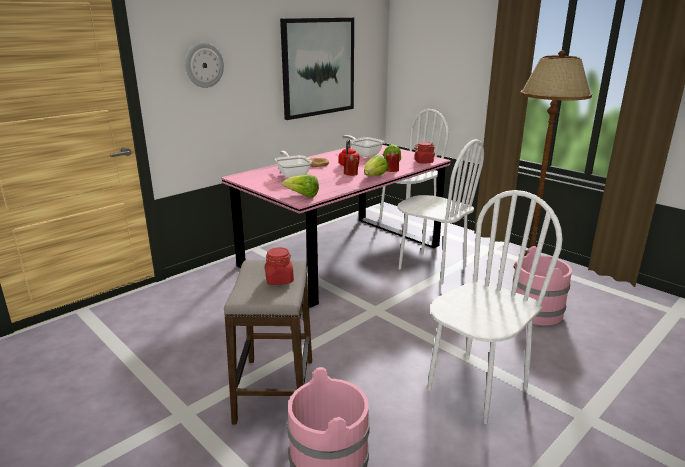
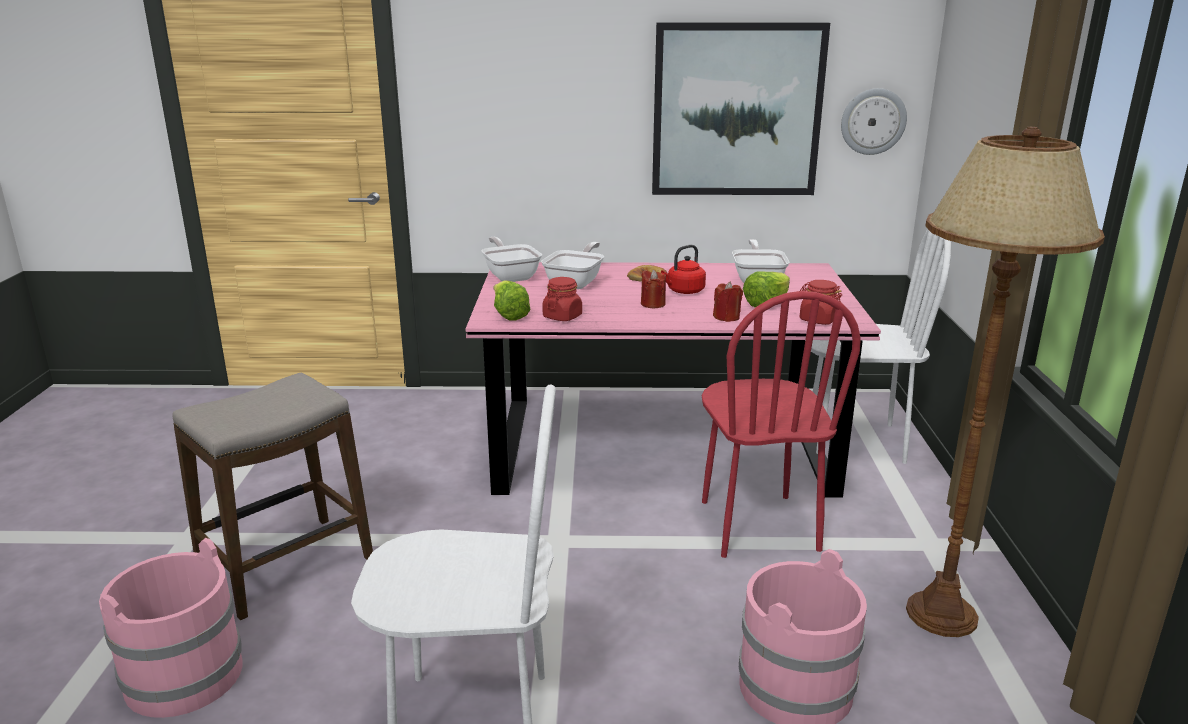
camera: 45 degrees right, 0 degrees up
(204, 65) = (505, 91): wall clock -> wall clock (873, 121)
(251, 180) = (510, 276): none -> frying pan
(279, 279) = (270, 408): red jar -> red jar (562, 316)
(374, 177) = (670, 319): lettuce -> none
(432, 268) = (757, 525): white chair -> red chair

